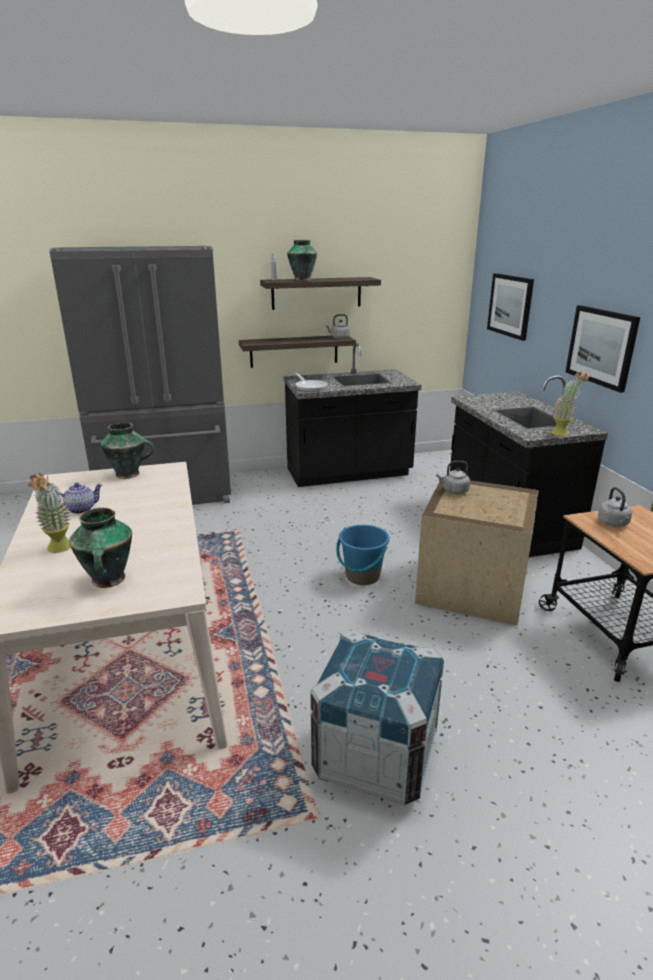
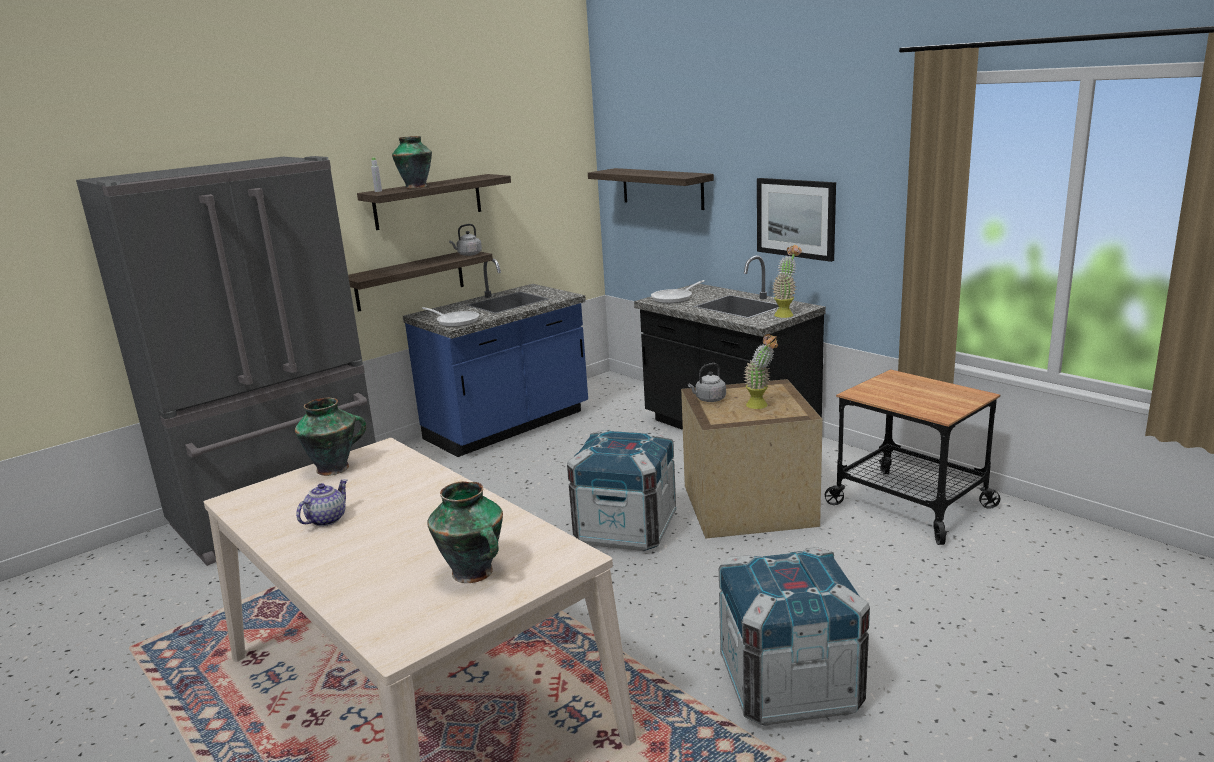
camera: 25 degrees left, 5 degrees down
(59, 550) = (364, 565): potted plant -> potted plant (761, 406)
(349, 474) = (508, 426): black counter -> blue counter
(362, 576) = (626, 529): blue bucket -> crate
(486, 400) = (675, 298): none -> frying pan
(510, 305) = (662, 188): picture -> shelf
(613, 523) = (885, 390): grey kettle -> none

